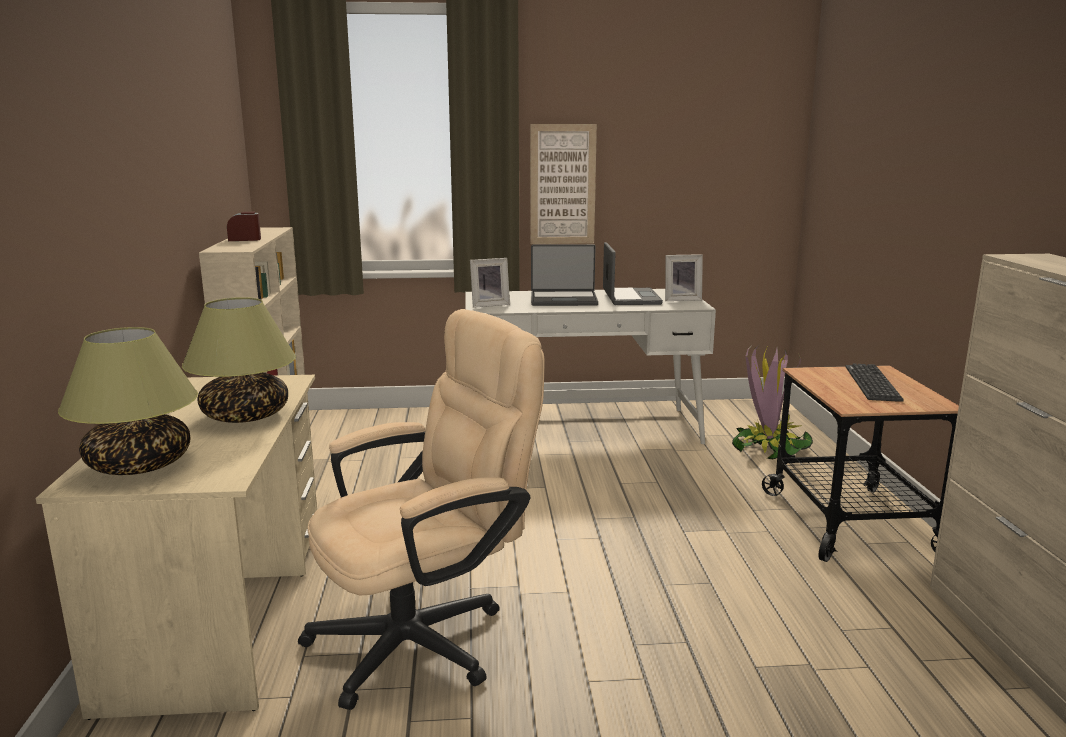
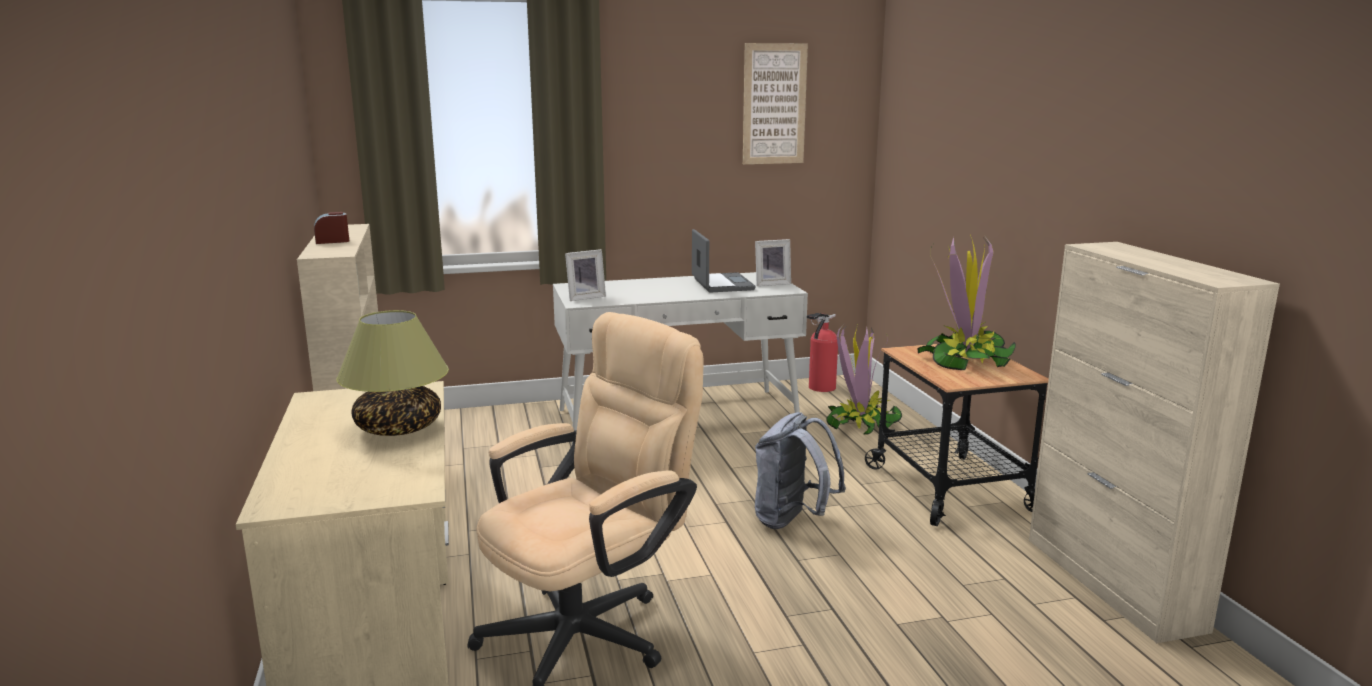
camera: 10 degrees left, 0 degrees up
(139, 465) = (322, 484): table lamp -> none
(562, 184) = (645, 172): picture -> picture (774, 104)
(563, 300) = (657, 289): laptop -> none
(669, 543) = (792, 521): none -> grey backpack
(734, 410) = (820, 388): none -> fire extinguisher
(872, 383) = (964, 359): keyboard -> potted plant

